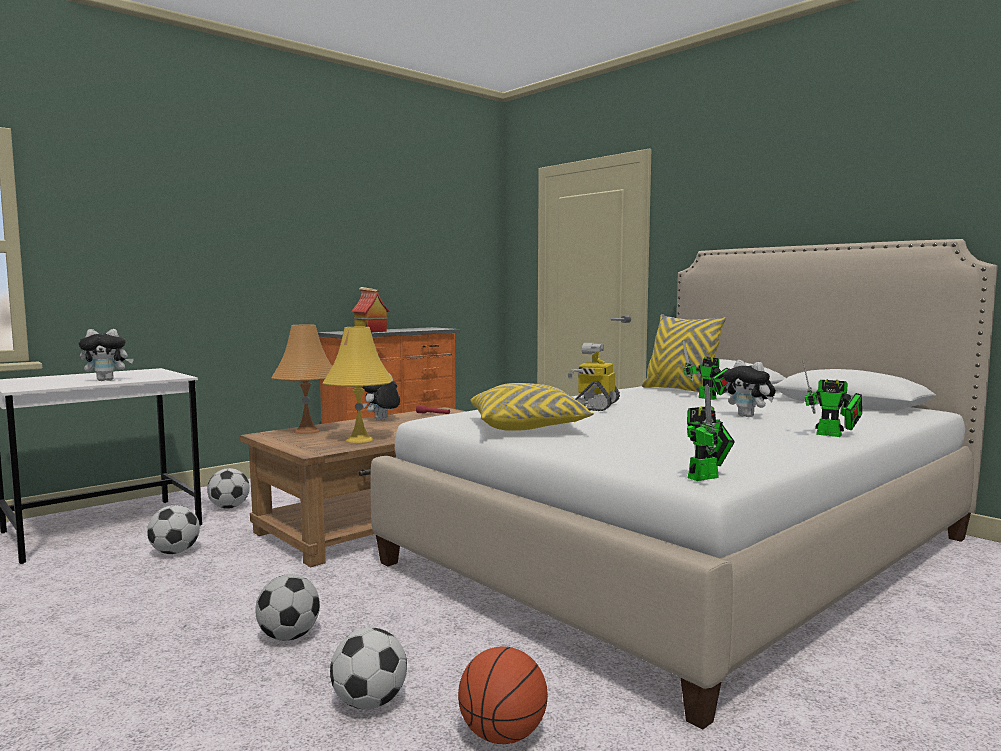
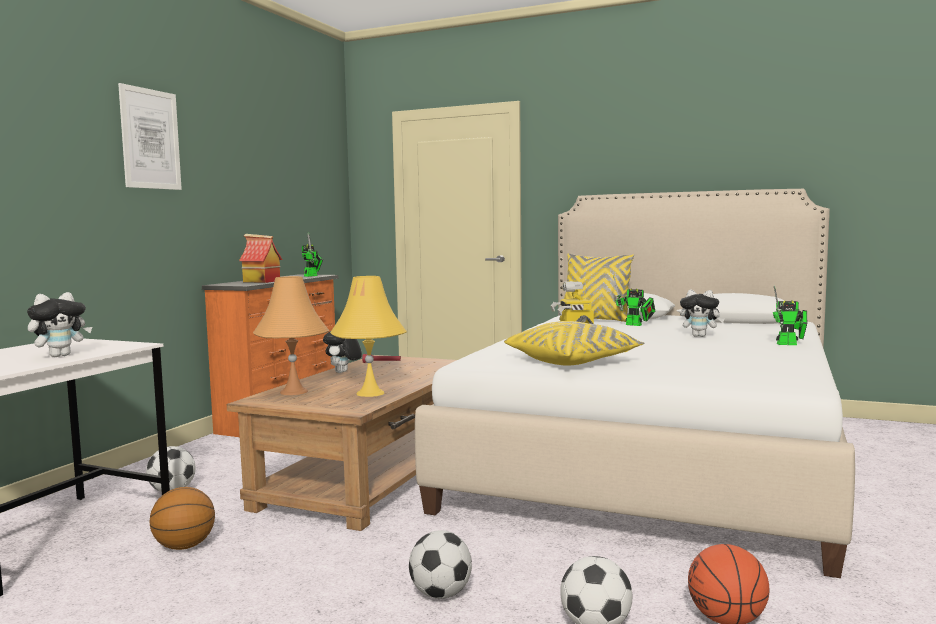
camera: 25 degrees left, 0 degrees up
(175, 552) = (185, 546): football -> basketball
(266, 202) = (150, 139): none -> picture
(707, 477) = (798, 382): toy robot -> toy robot (312, 276)

